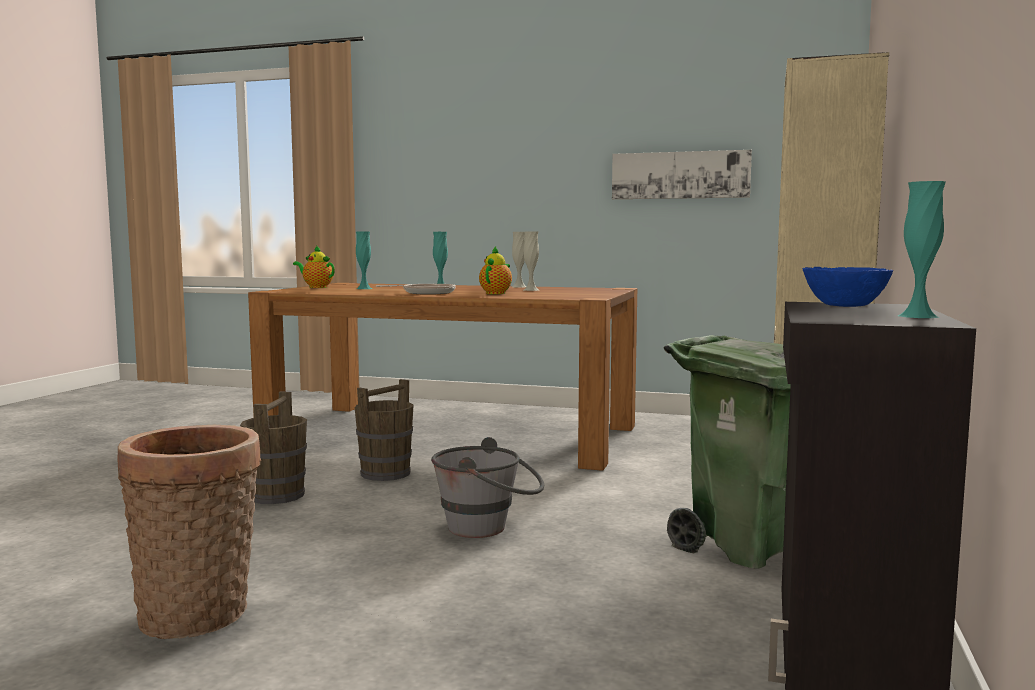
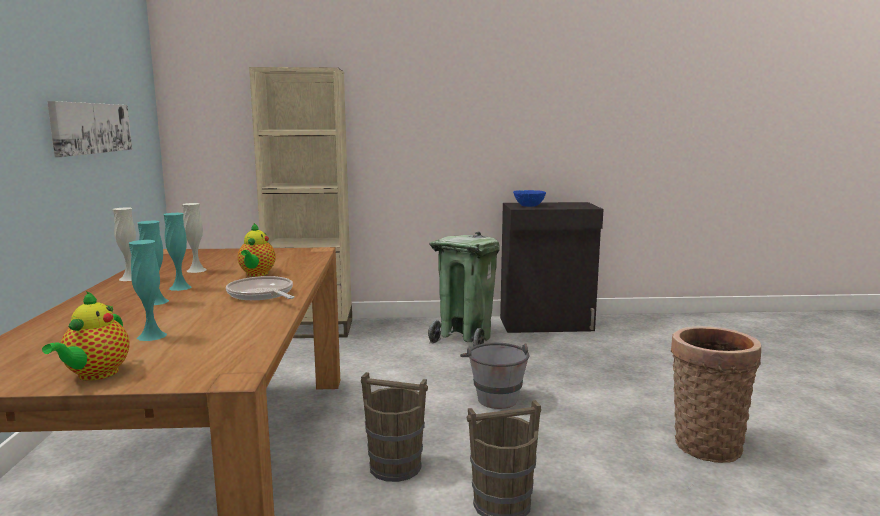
camera: 110 degrees left, 5 degrees up
(496, 293) = (256, 274): teapot -> teapot turned 90 degrees counterclockwise
(918, 316) = (560, 203): turquoise vase -> turquoise vase (180, 287)

